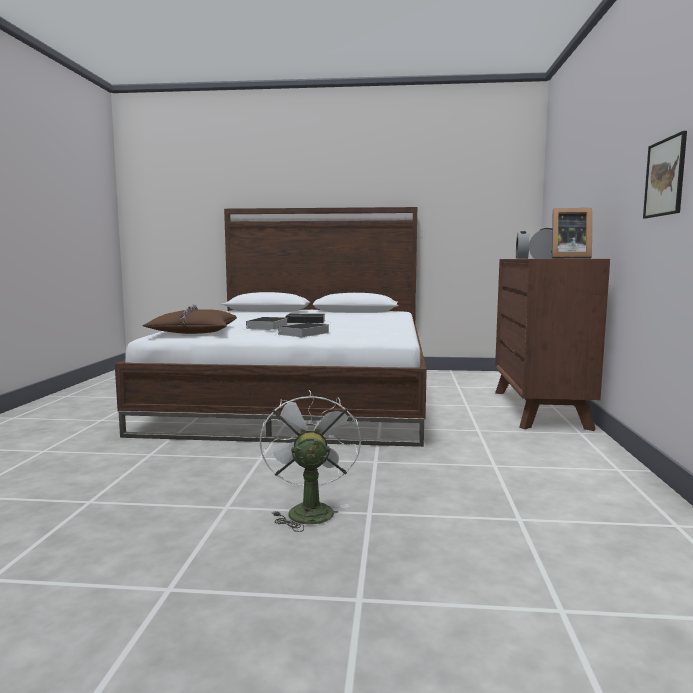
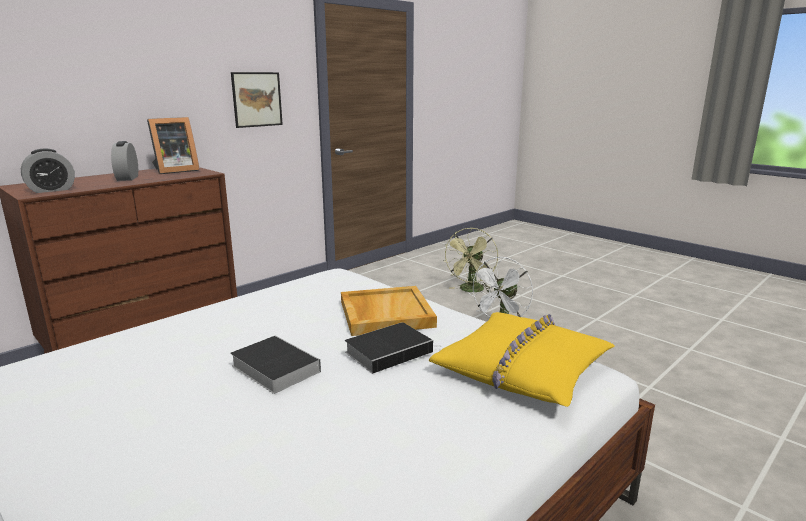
camera: 140 degrees left, 10 degrees up
(193, 332) = (522, 369): brown pillow -> yellow pillow
(303, 333) = (385, 313): book -> beige tray
(458, 570) = (471, 290): none -> green fan
(568, 258) = (174, 171): picture frame -> picture frame turned 90 degrees clockwise

